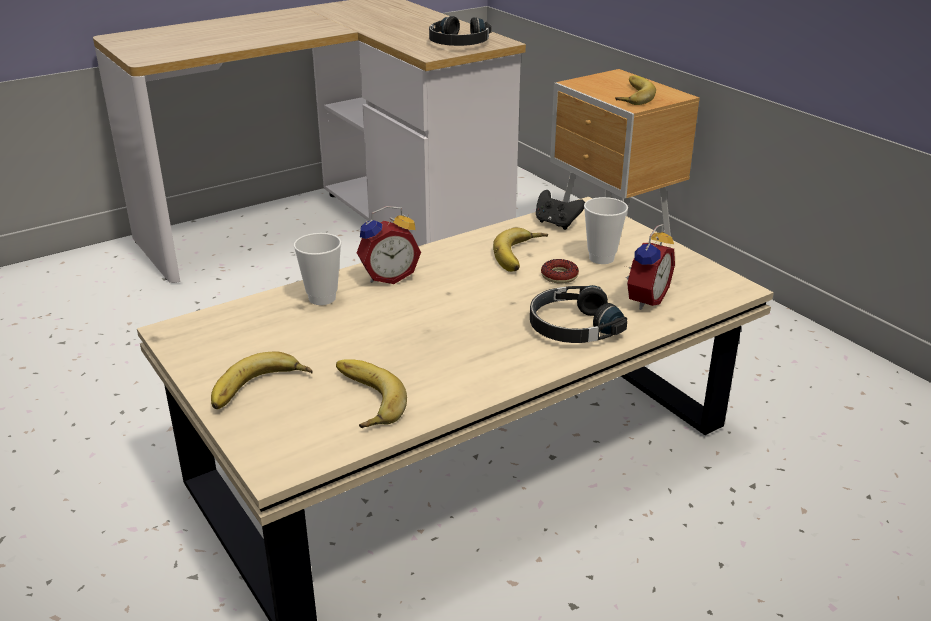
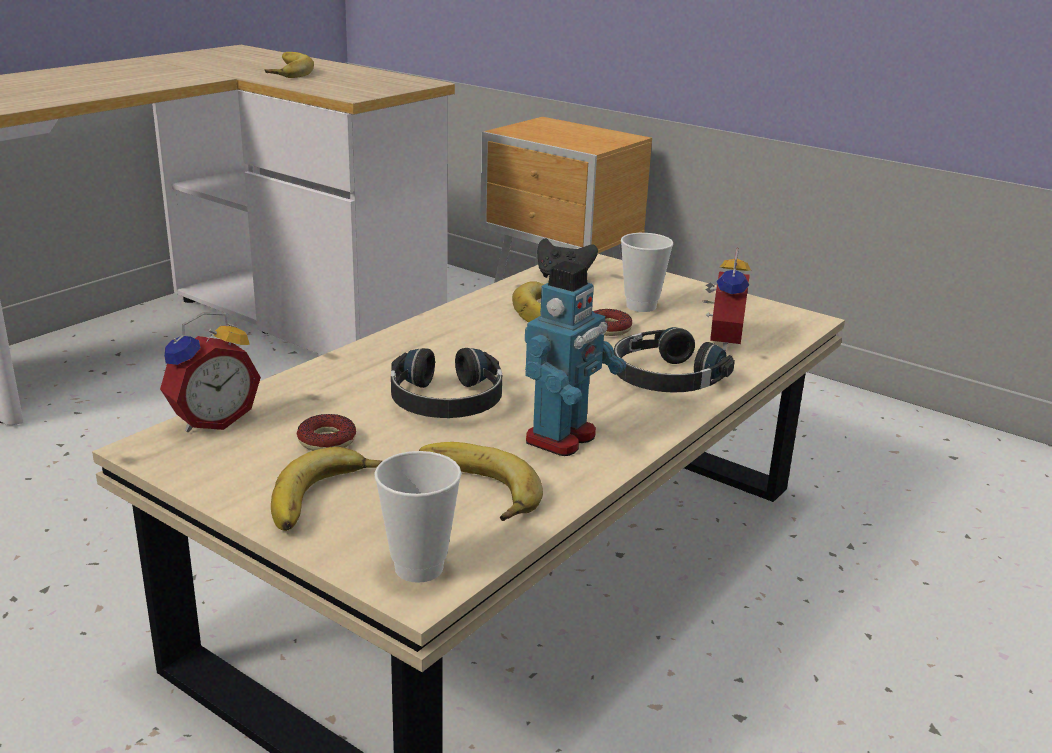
camera: 20 degrees left, 5 degrees down
(287, 343) = (326, 440): none -> donut
(322, 298) = (335, 384): cup -> cup (419, 568)
(388, 277) = (404, 351): alarm clock -> alarm clock (212, 420)
(455, 368) = (562, 438): none -> toy robot
(458, 43) = (375, 84): black headphones -> black headphones (446, 401)
(630, 95) = (578, 139): banana -> banana (285, 71)

